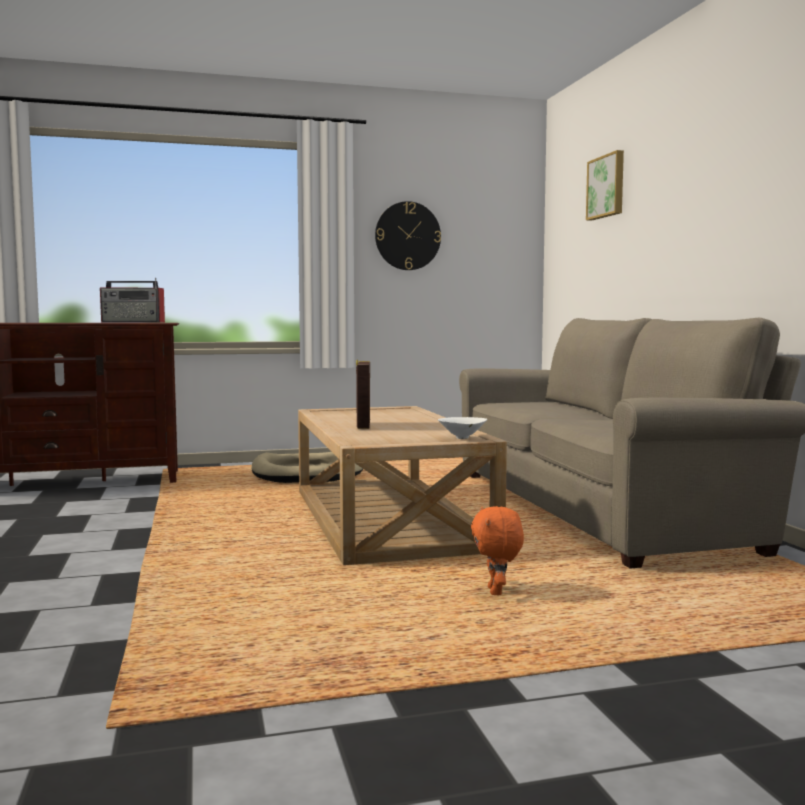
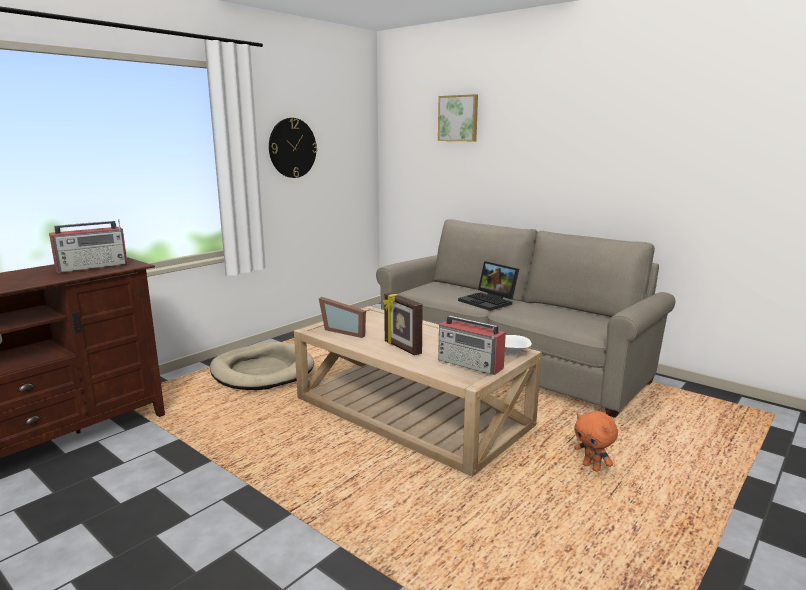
camera: 35 degrees left, 10 degrees up
(343, 414) = (345, 331): none -> picture frame
(395, 437) = (470, 364): none -> radio
(562, 413) = (489, 301): none -> laptop

